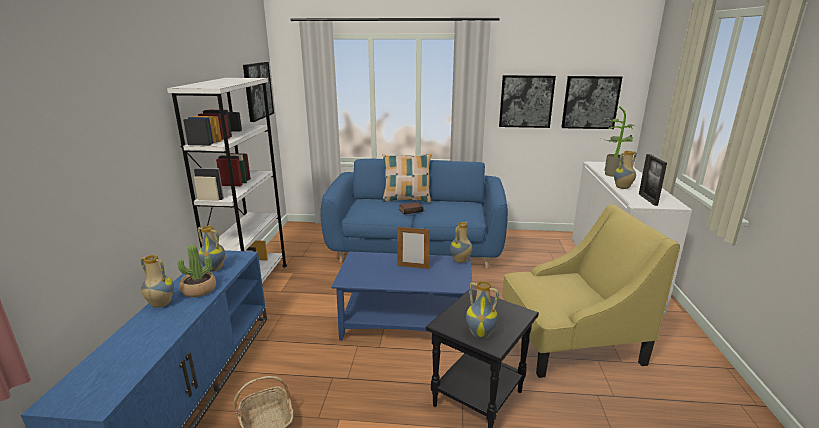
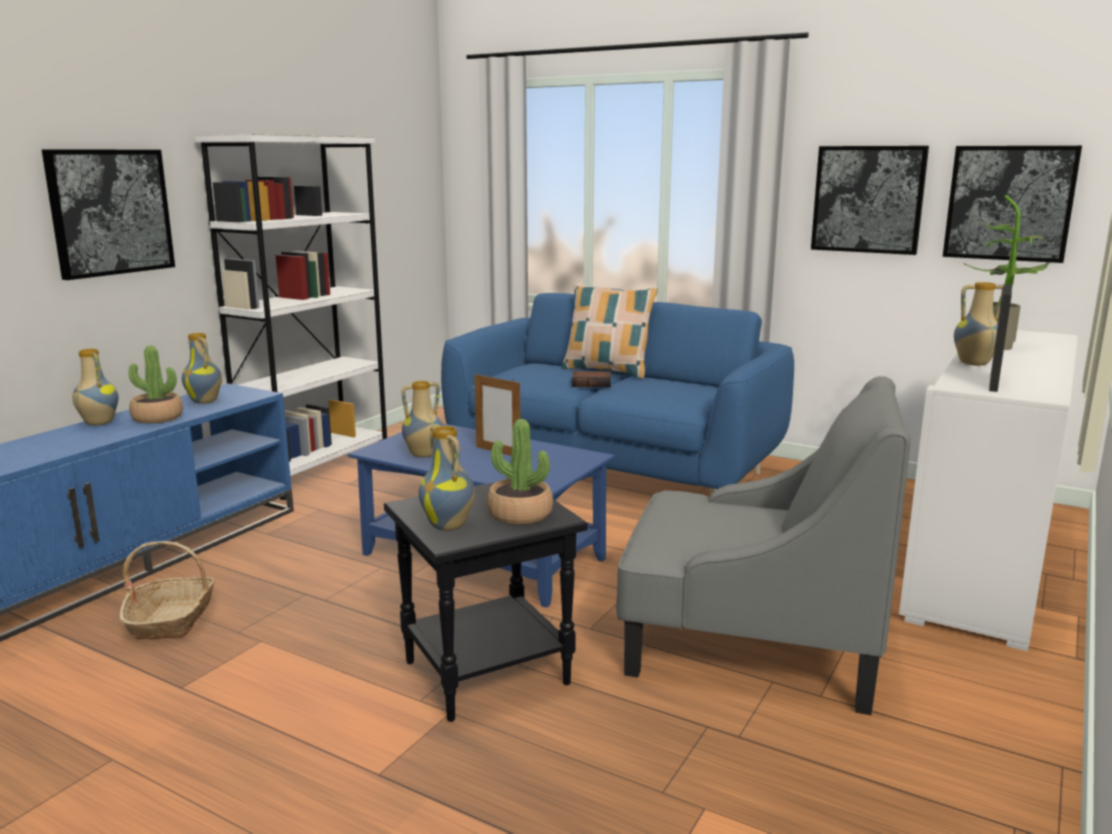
camera: 25 degrees right, 5 degrees down
(257, 91) = (401, 170): picture -> picture (110, 212)
(460, 261) = (588, 457): vase -> vase (423, 455)
(503, 315) = (520, 514): none -> potted plant
(570, 341) = (750, 642): yellow armchair -> grey armchair

